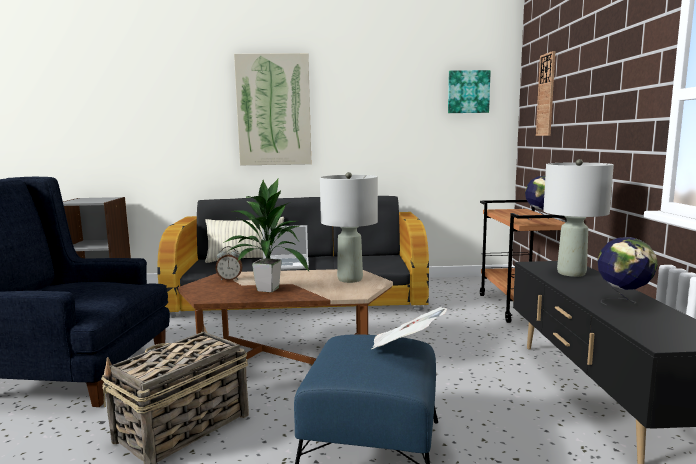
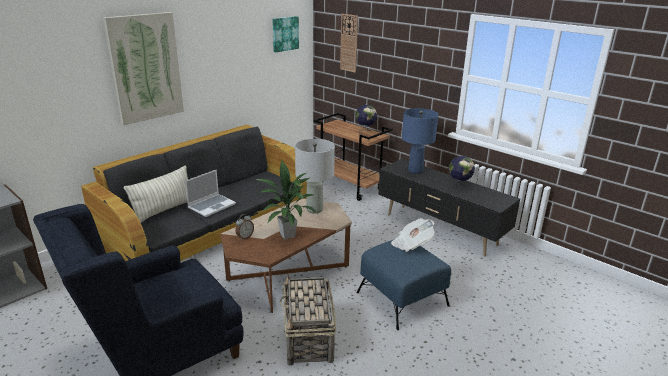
camera: 45 degrees left, 15 degrees up
(572, 273) = (415, 171): grey table lamp -> blue table lamp

